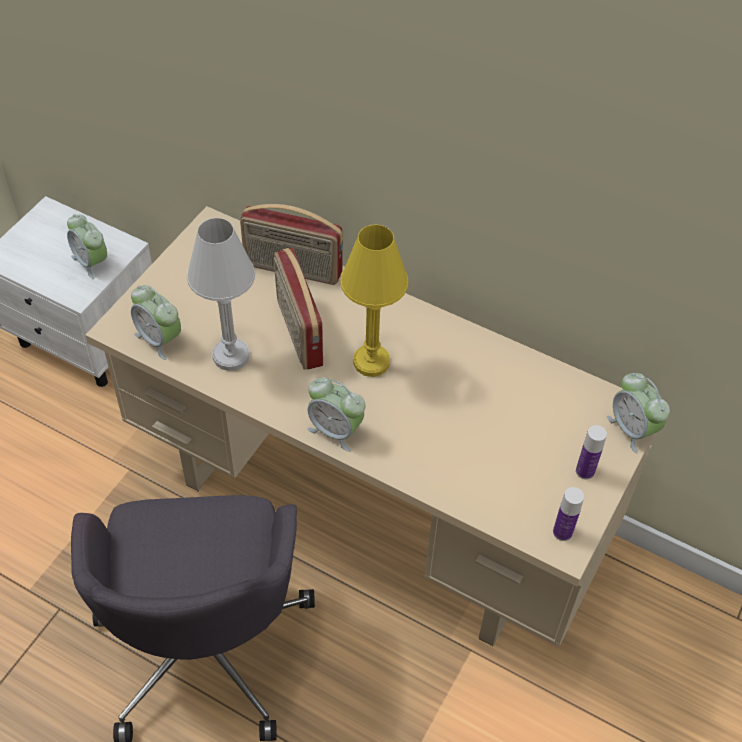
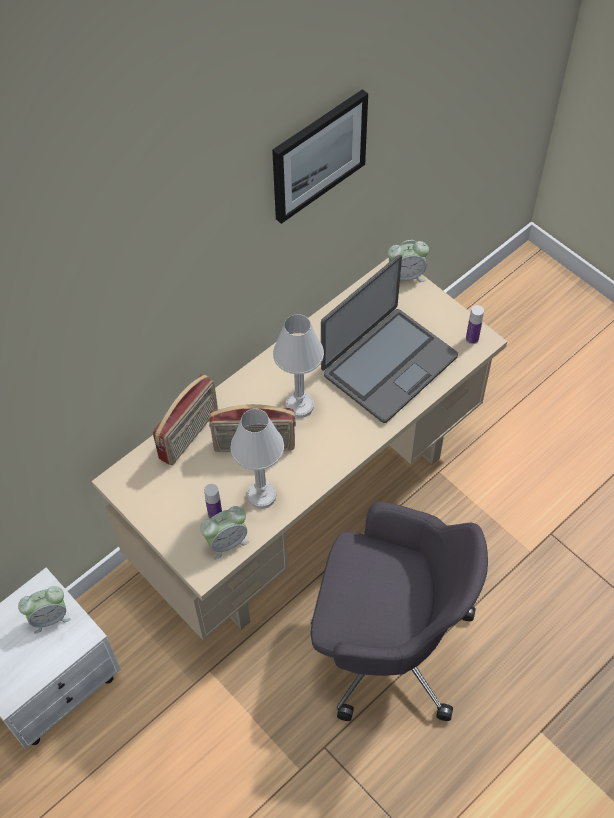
camera: 70 degrees left, 5 degrees up
(335, 430) = (353, 443): alarm clock -> none
(371, 362) = (300, 406): yellow table lamp -> white table lamp
(473, 441) = (388, 364): none -> laptop
(585, 471) = (430, 312): bottle -> bottle (215, 514)
(591, 129) = (318, 155): none -> picture

